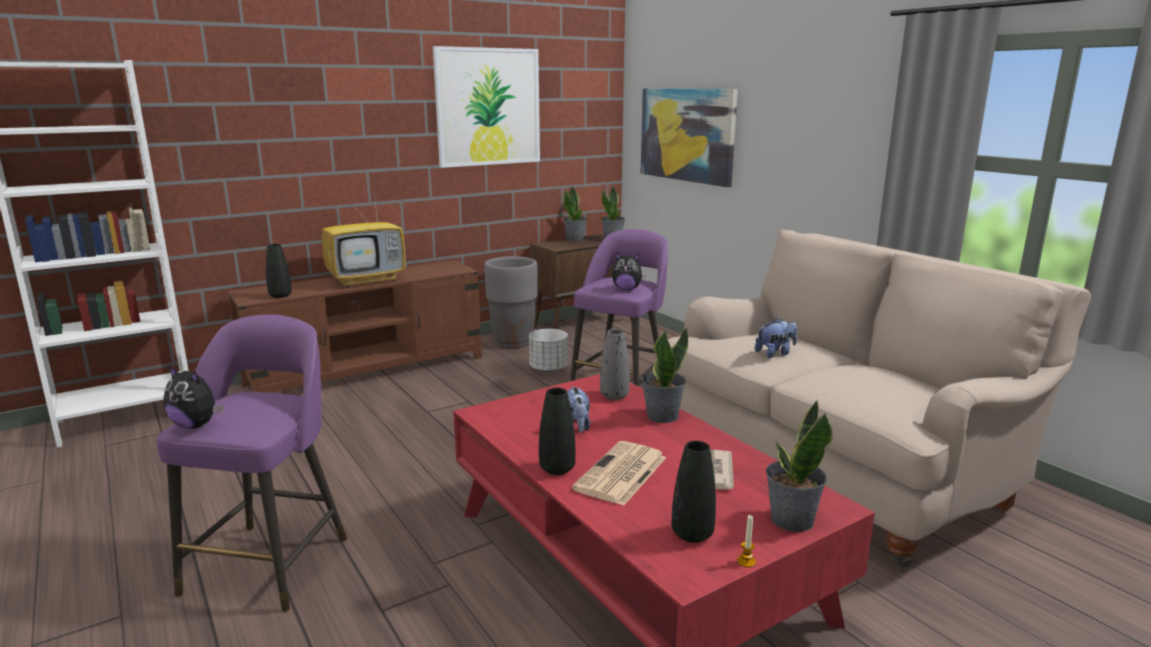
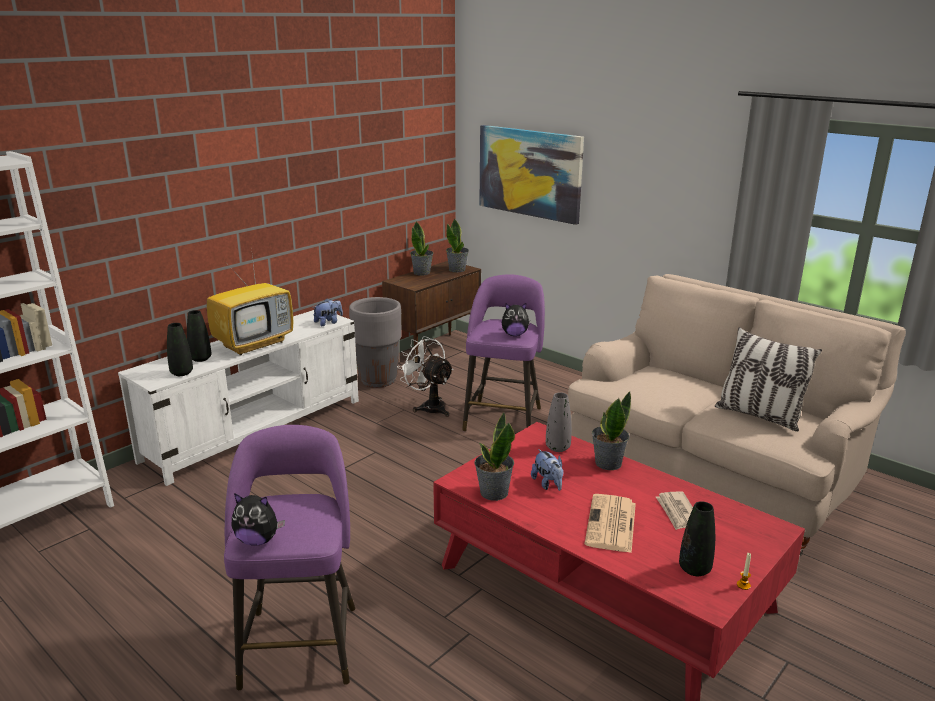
camera: 15 degrees left, 5 degrees up
(368, 371) = (256, 429): brown tv stand -> white tv stand
(488, 107) = (342, 154): picture -> none
(548, 369) = (429, 407): white planter -> white fan
(557, 469) = (559, 527): black vase -> black vase (200, 359)
(775, 353) = (674, 393): plush toy -> plush toy (328, 322)
(791, 520) = (754, 545): potted plant -> potted plant (493, 492)
(870, 383) = (759, 416): none -> pillow

